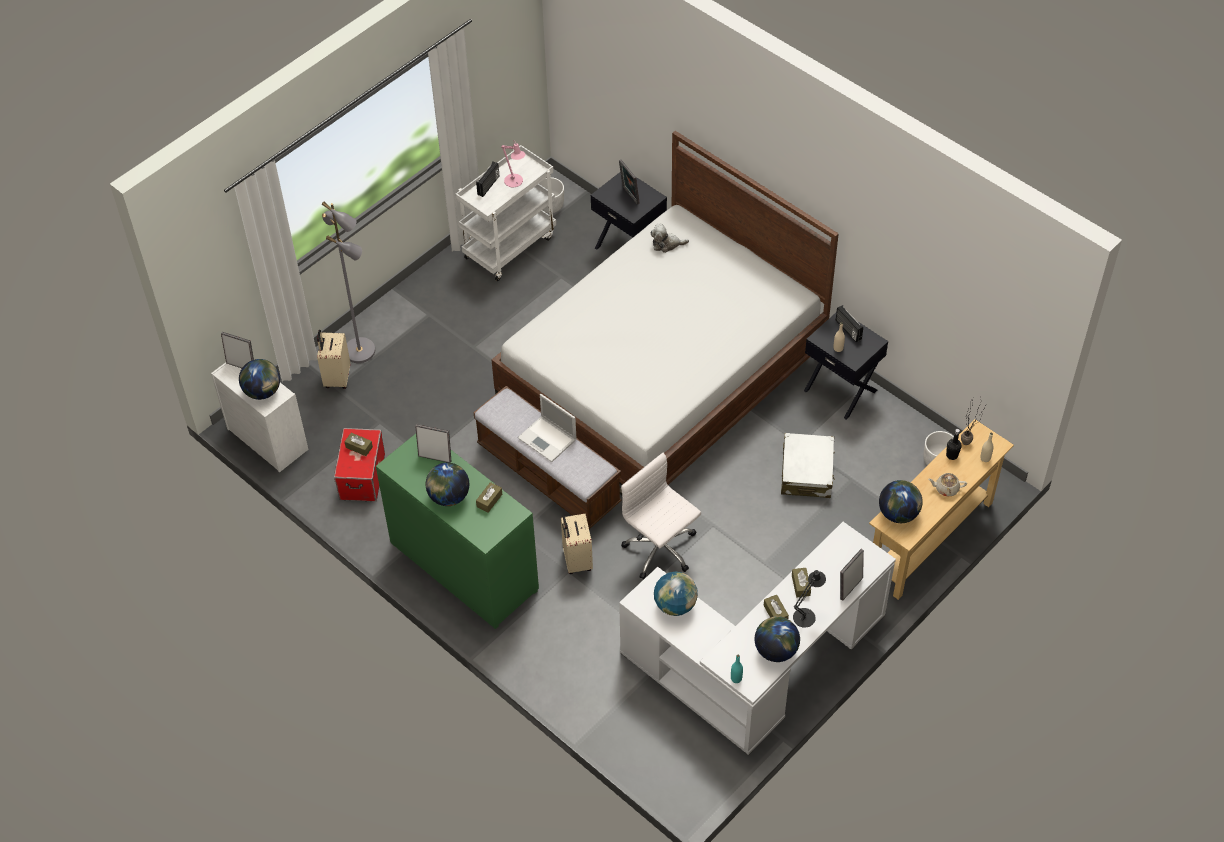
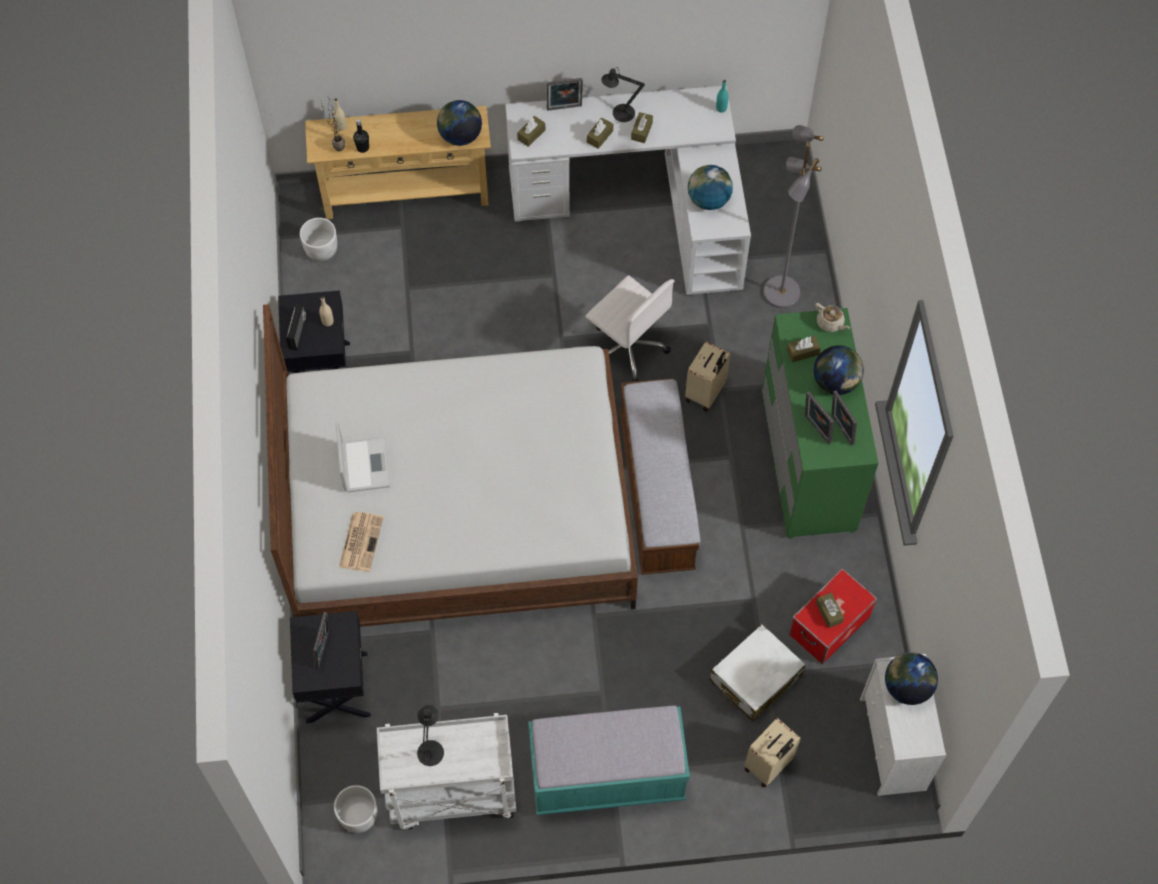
camera: 140 degrees left, 10 degrees up
(242, 365) = (907, 738): picture frame -> picture frame (840, 430)
(360, 350) = (718, 781): grey floor lamp -> grey floor lamp (780, 292)
(429, 310) = (607, 776): none -> turquoise bench
(489, 185) = (462, 767): radio -> none
(515, 182) = (431, 749): pink table lamp -> black table lamp
(548, 439) = (658, 456): laptop -> laptop (364, 464)
(661, 550) = (627, 348): white office chair -> white office chair turned 45 degrees counterclockwise
(666, 244) = (361, 541): plush toy -> newspaper
(776, 650) = (670, 106): globe -> none
(806, 472) = (436, 322): white suitcase -> white suitcase (755, 678)
(850, 549) = (531, 134): none -> brown tissue box
(946, 488) = (400, 127): beige teapot -> beige teapot (830, 323)

